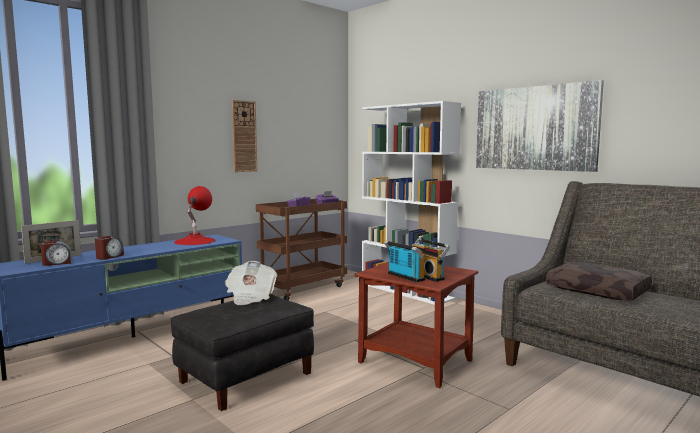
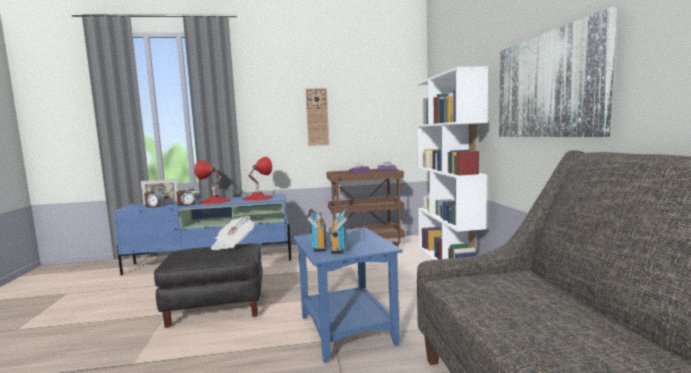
camera: 35 degrees right, 0 degrees up
(141, 249) = (215, 201): none -> red table lamp
(416, 361) = (348, 330): brown side table -> blue side table
(598, 291) = (519, 300): brown pillow -> none

